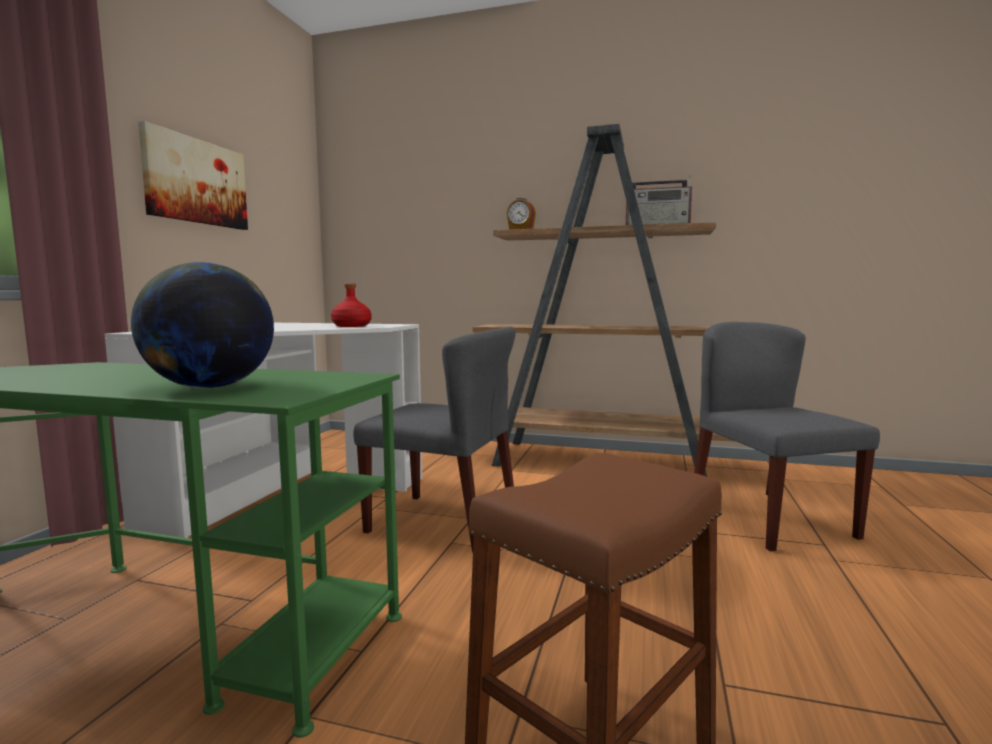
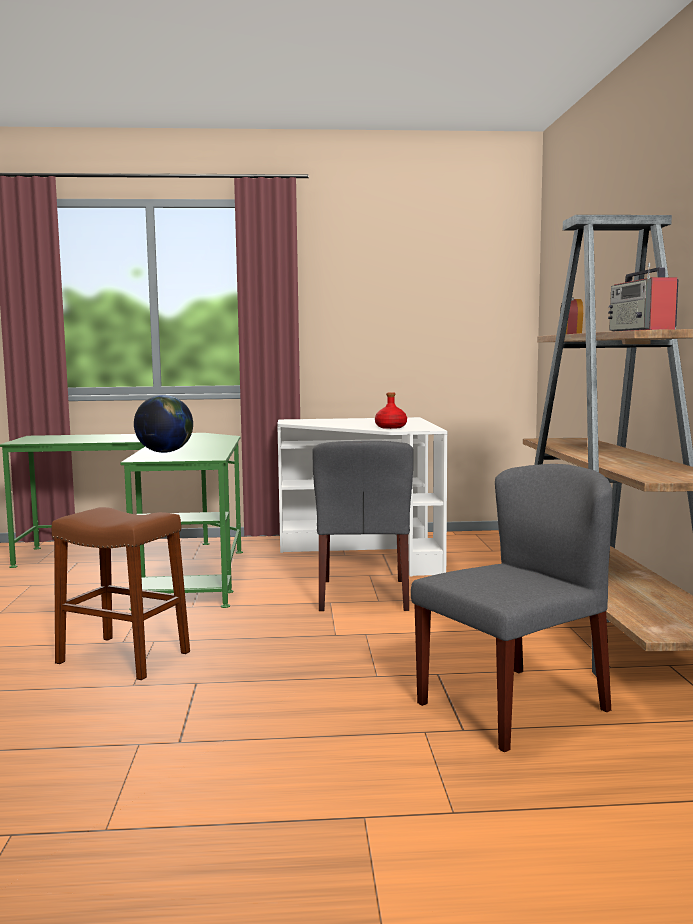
camera: 70 degrees right, 0 degrees up
(196, 181) = (379, 309): picture -> none

